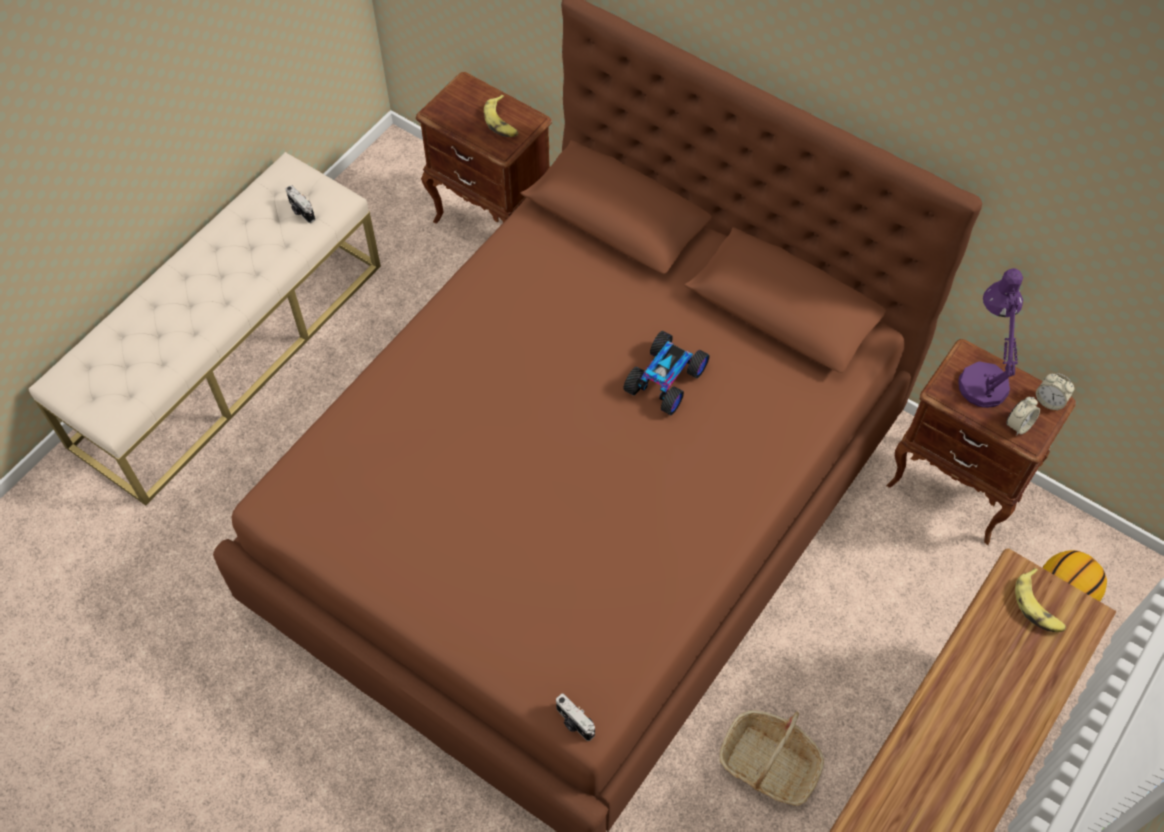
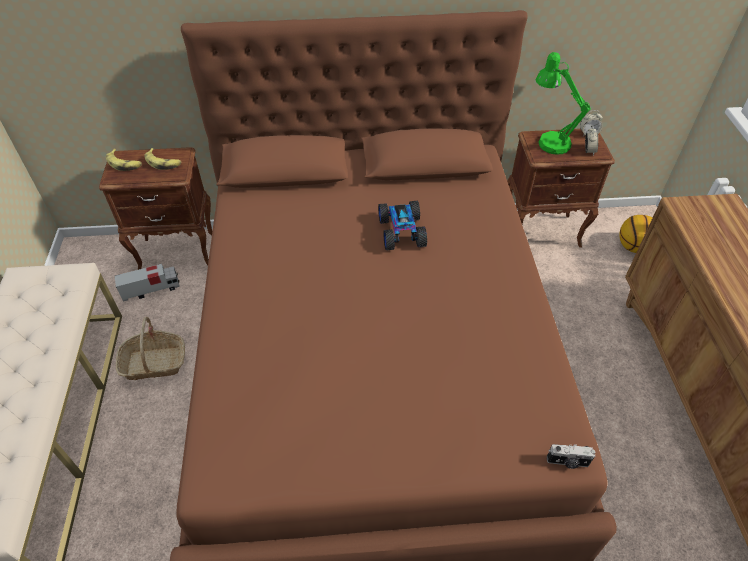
camera: 40 degrees left, 10 degrees down
(301, 211) = (50, 293): camera -> none
(432, 253) = (152, 290): none -> toy truck
(769, 764) = (608, 427): basket -> basket (154, 363)
(981, 376) = (548, 141): purple table lamp -> green table lamp
(1038, 606) = (707, 213): banana -> banana (124, 164)

